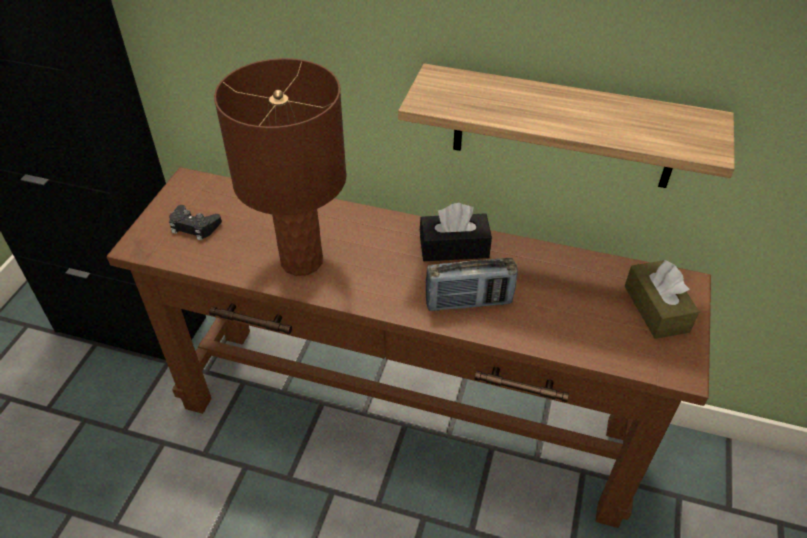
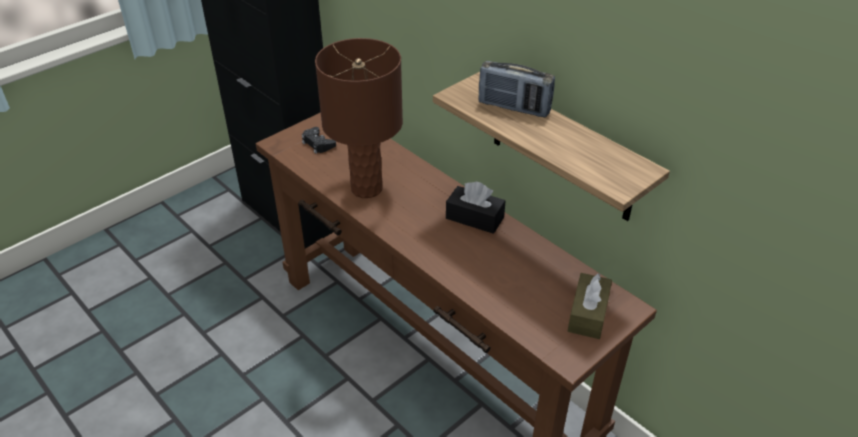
camera: 30 degrees right, 5 degrees down
(468, 302) = (454, 255): radio -> radio (514, 107)

